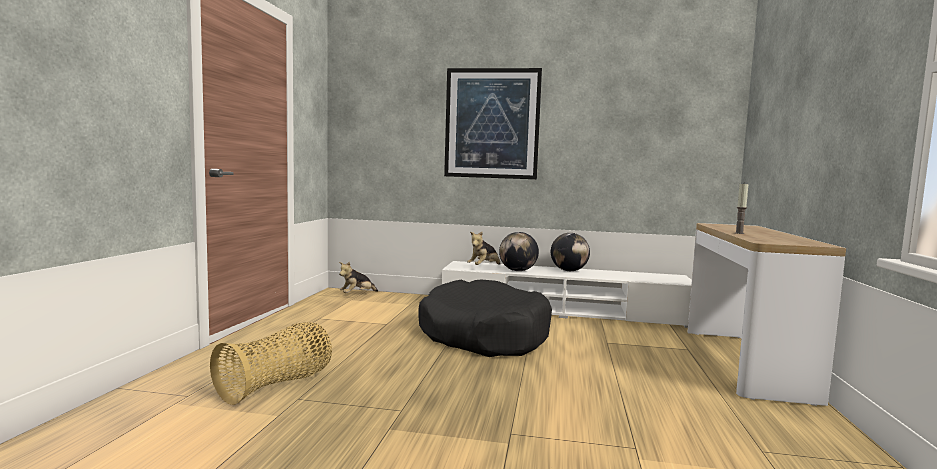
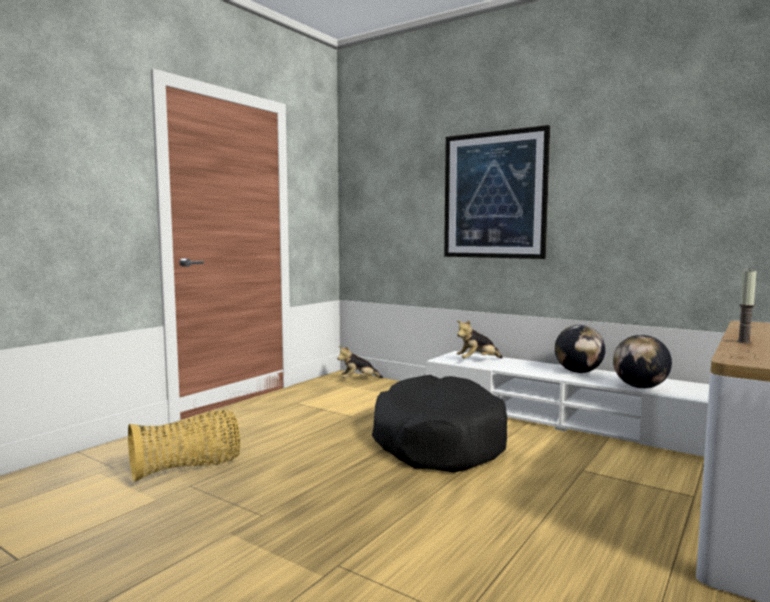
camera: 25 degrees right, 0 degrees up
(517, 271) = (511, 368): globe -> globe (640, 387)

